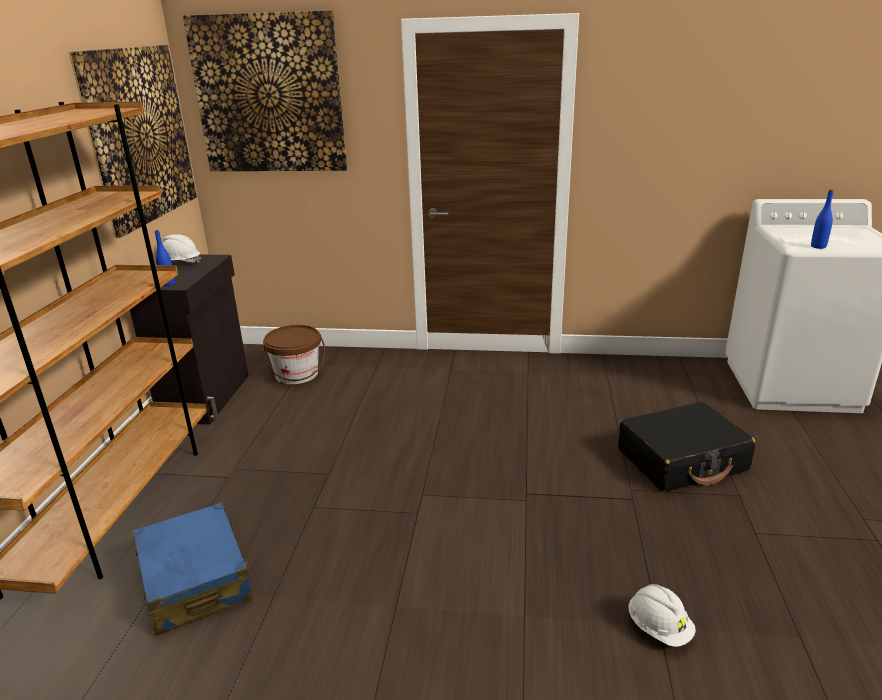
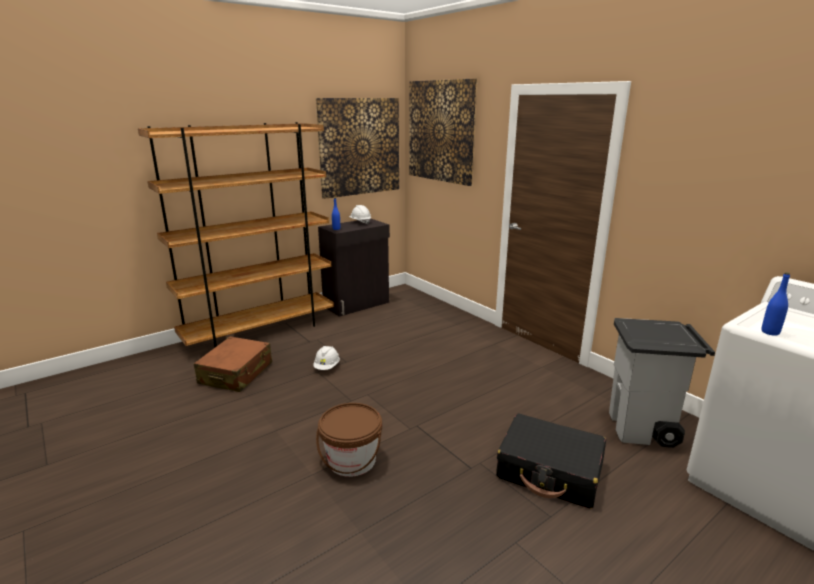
camera: 45 degrees right, 5 degrees down
(196, 581) = (236, 373): blue suitcase -> brown suitcase
(297, 374) = (410, 311): brown bucket -> brown bucket (352, 460)
(659, 628) = (358, 532): white hard hat -> white hard hat (327, 367)
(675, 386) = (642, 429): none -> grey trash can

